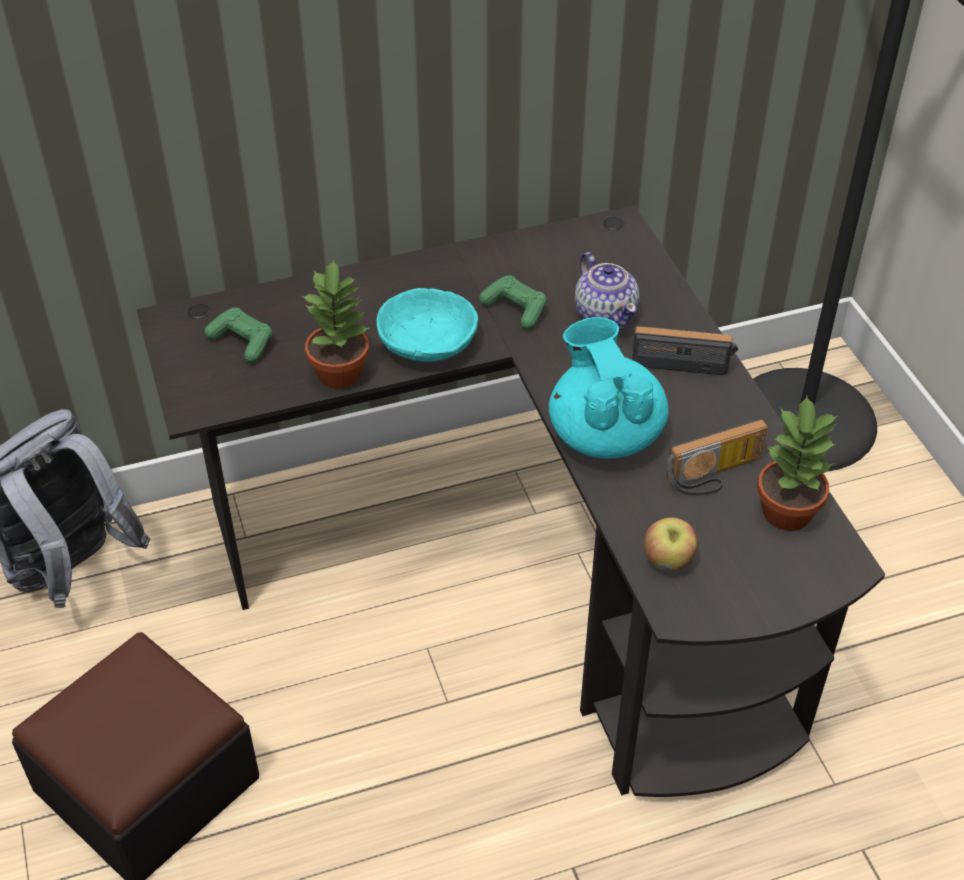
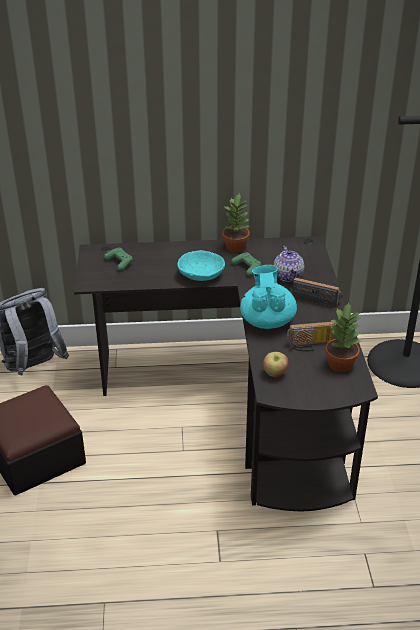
camera: 15 degrees right, 10 degrees down
(341, 373) = (157, 280): potted plant -> potted plant (236, 247)

